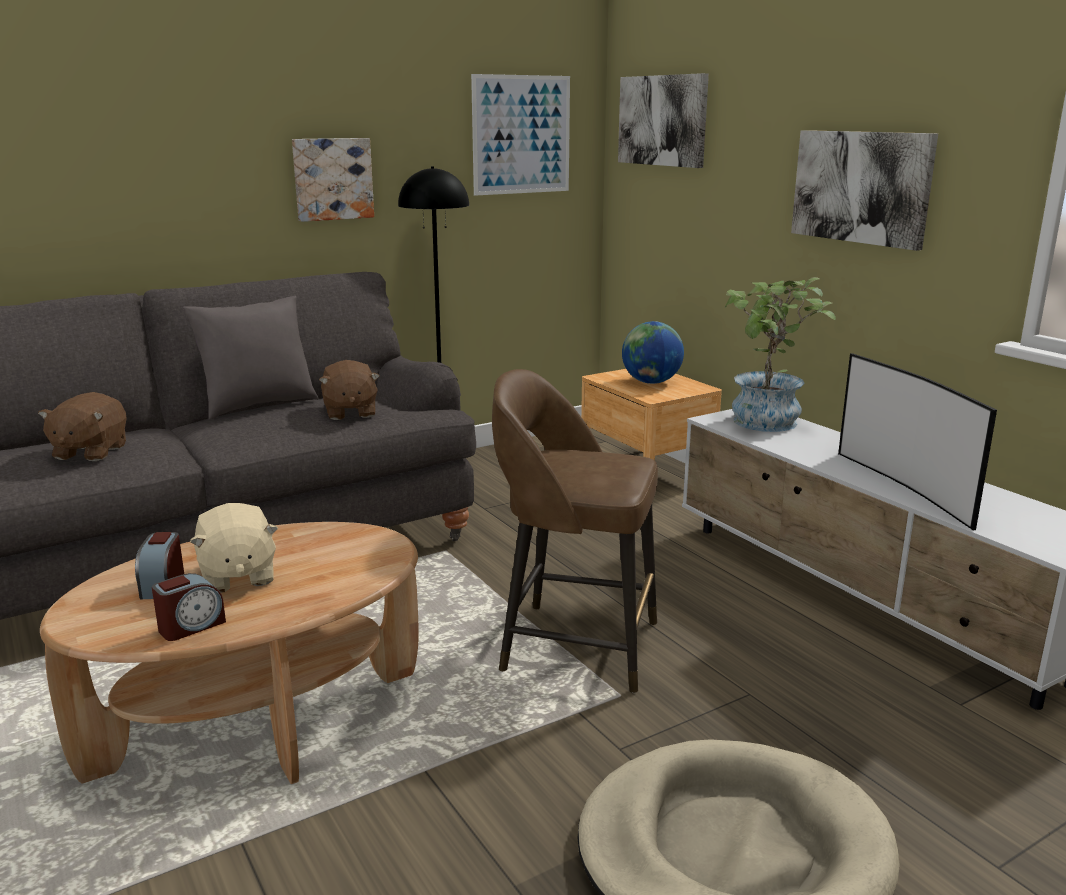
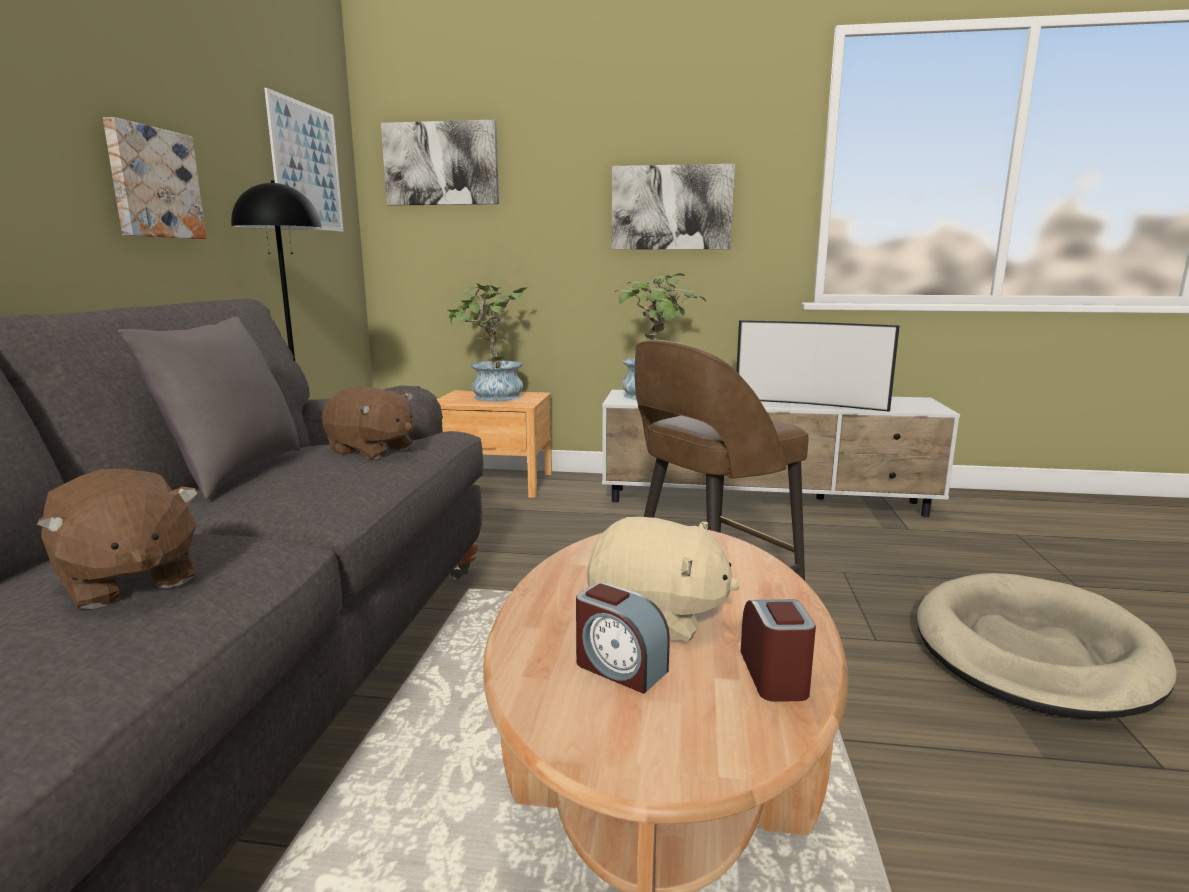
camera: 50 degrees left, 5 degrees down
(651, 382) = (492, 398): globe -> potted plant

